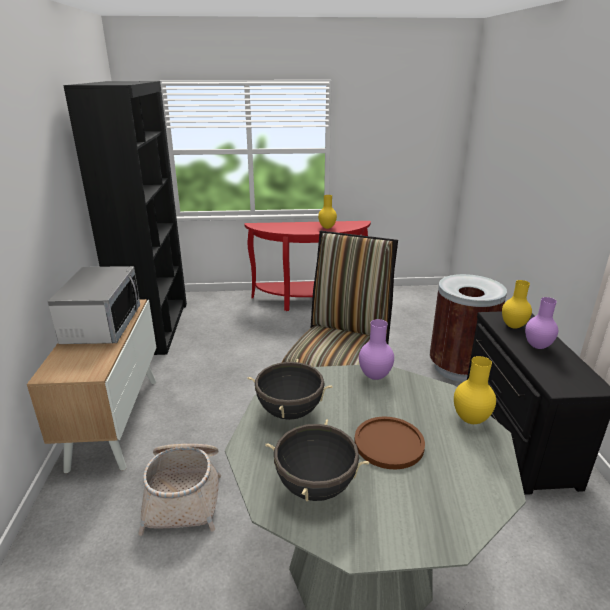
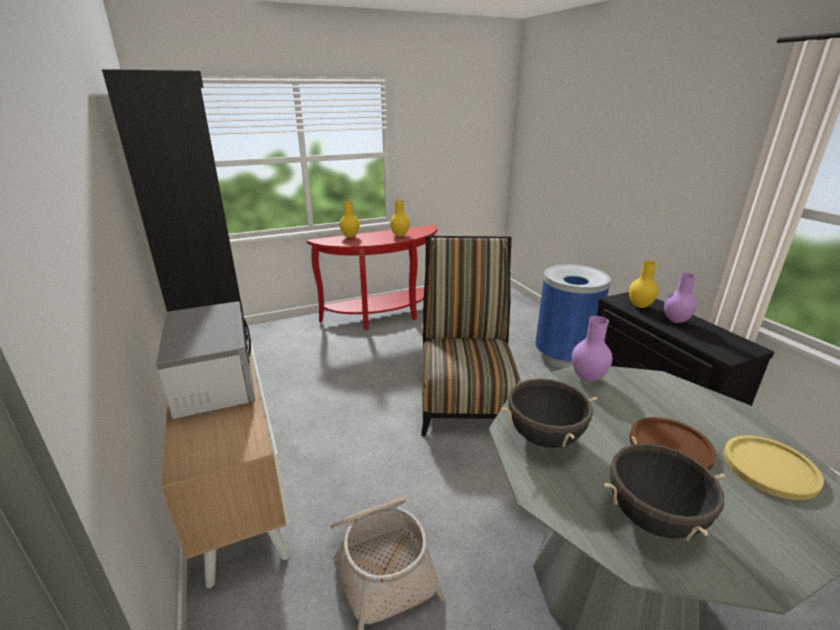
camera: 20 degrees left, 0 degrees up
(458, 368) = (563, 356): brown trash can -> blue trash can
(463, 481) = (769, 468): none -> yellow plate
(469, 420) = (710, 402): yellow vase -> yellow vase (349, 236)

